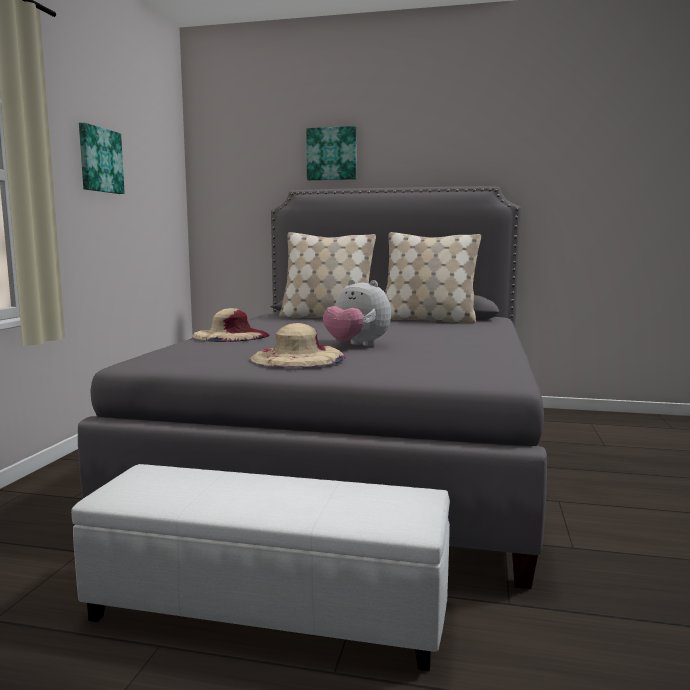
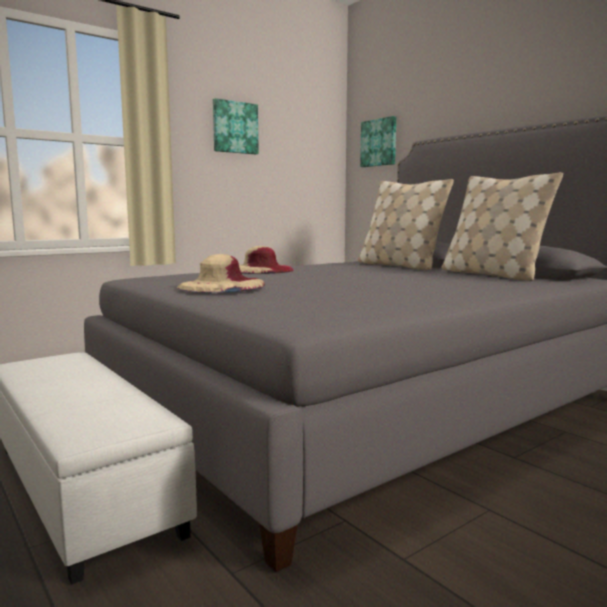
camera: 40 degrees right, 0 degrees up
(332, 154) = (457, 100): picture -> picture (379, 142)
(356, 346) = (318, 285): plush toy -> none

